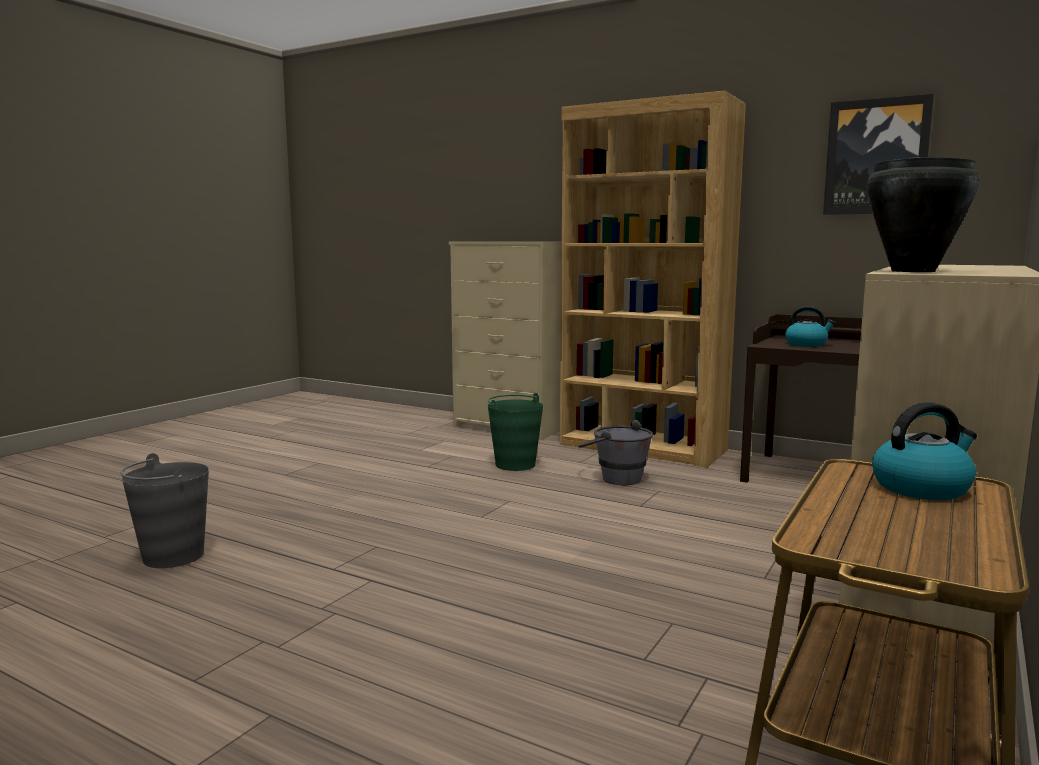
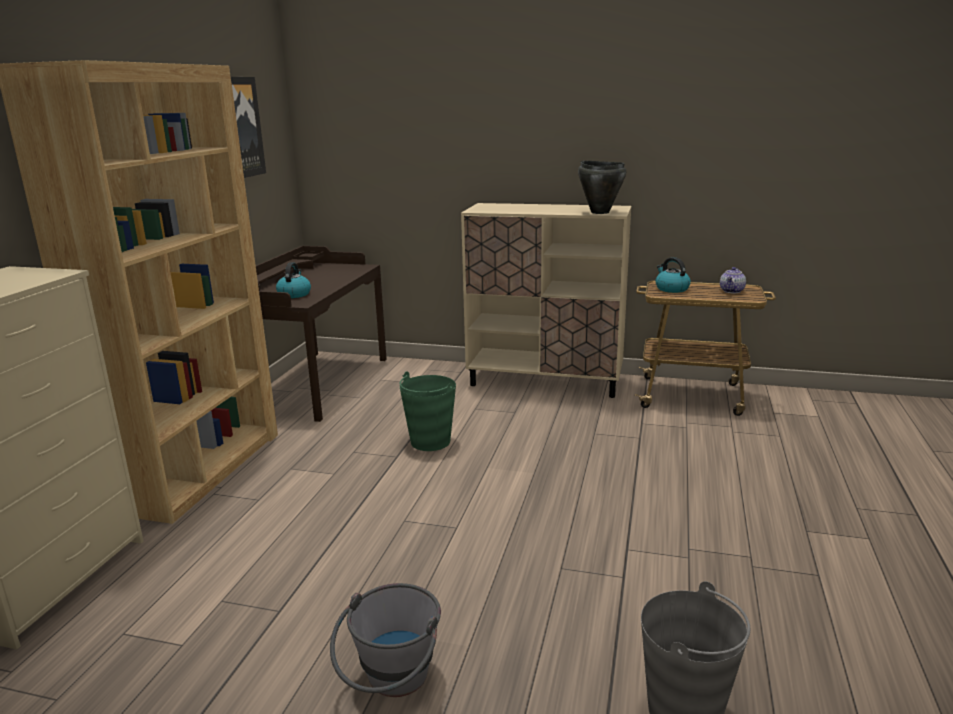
camera: 105 degrees left, 10 degrees up
(515, 464) = (269, 540): green bucket -> green bucket (430, 442)
(614, 478) = (316, 475): grey bucket -> grey bucket (392, 684)
(917, 541) = (732, 291): none -> teapot

